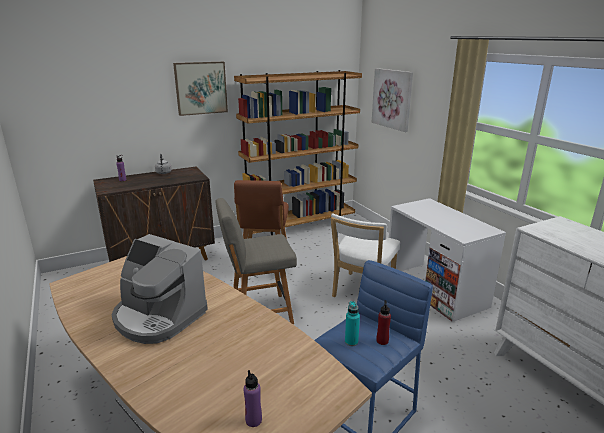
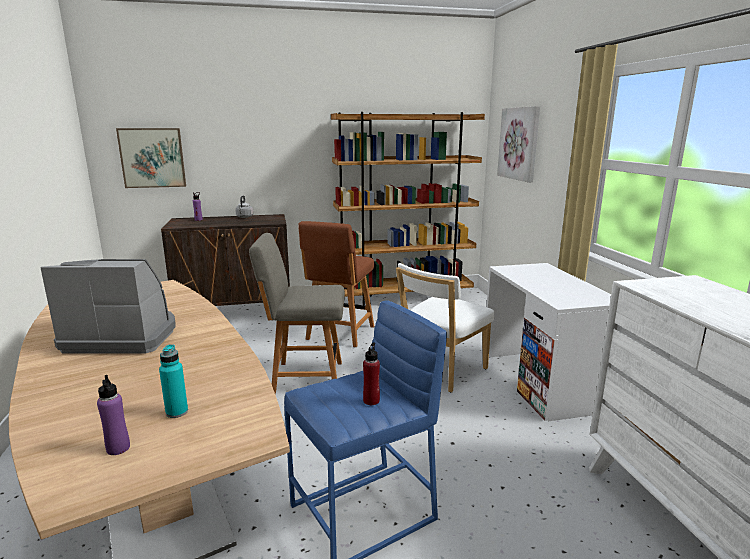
camera: 15 degrees right, 5 degrees down
(158, 317) = (123, 336): coffee machine -> coffee machine turned 135 degrees clockwise
(201, 88) = (293, 126): picture -> picture (152, 158)
(351, 342) = (330, 396): turquoise bottle -> turquoise bottle (177, 412)

